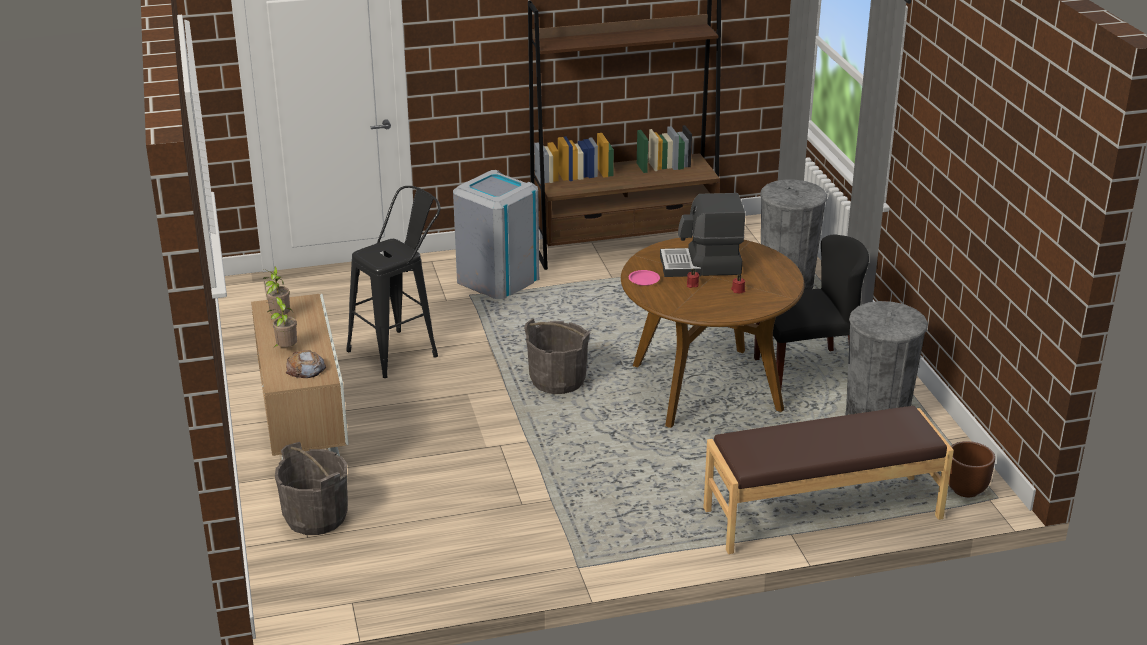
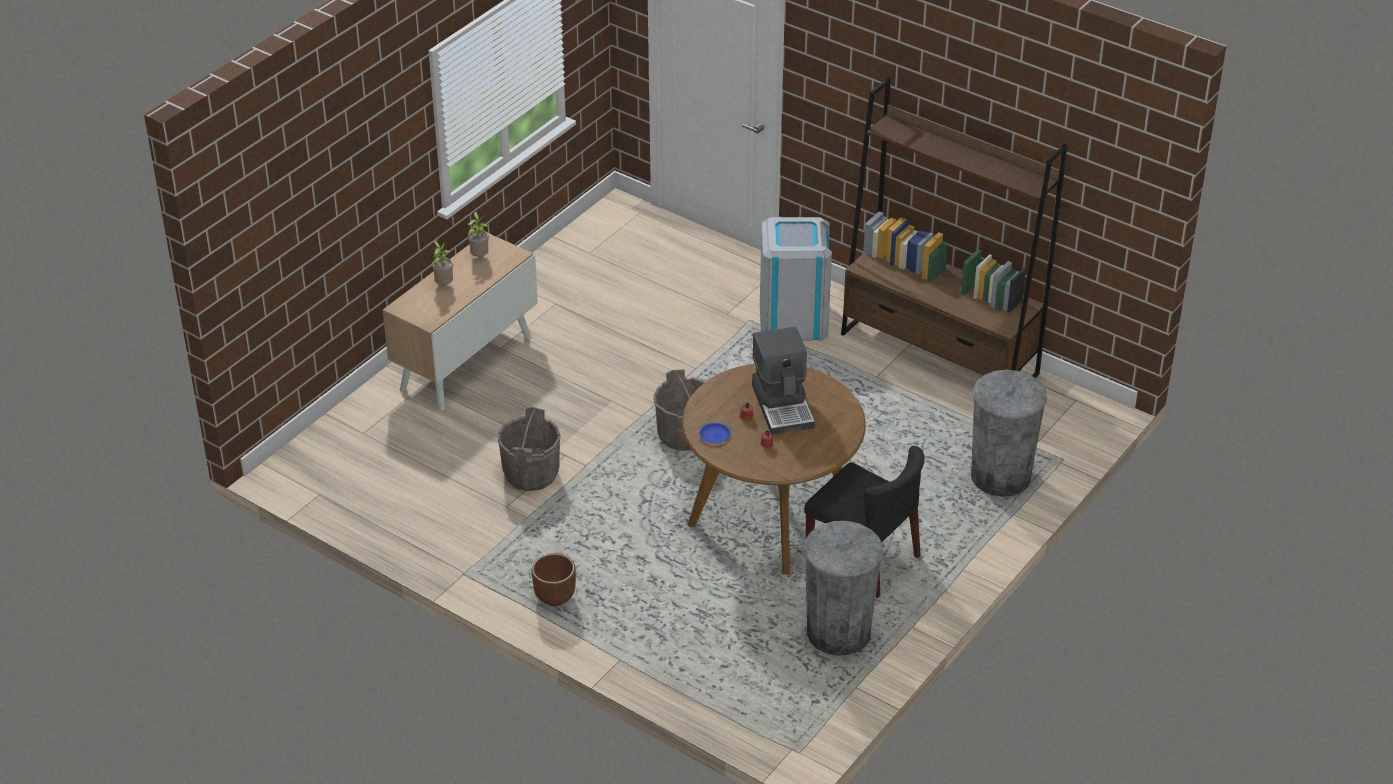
camera: 50 degrees right, 10 degrees up
(305, 369) = (429, 308): bread -> none
(316, 517) = (388, 423): grey bucket -> grey bucket (531, 473)
(400, 351) = (628, 335): black stool -> none
(643, 280) = (723, 388): pink plate -> none
(696, 306) = (714, 435): none -> blue plate
(701, 266) = (783, 405): coffee machine -> coffee machine turned 150 degrees counterclockwise
(823, 514) = (665, 664): brown bench -> none
(965, 491) = (789, 730): brown planter -> brown planter (554, 598)

